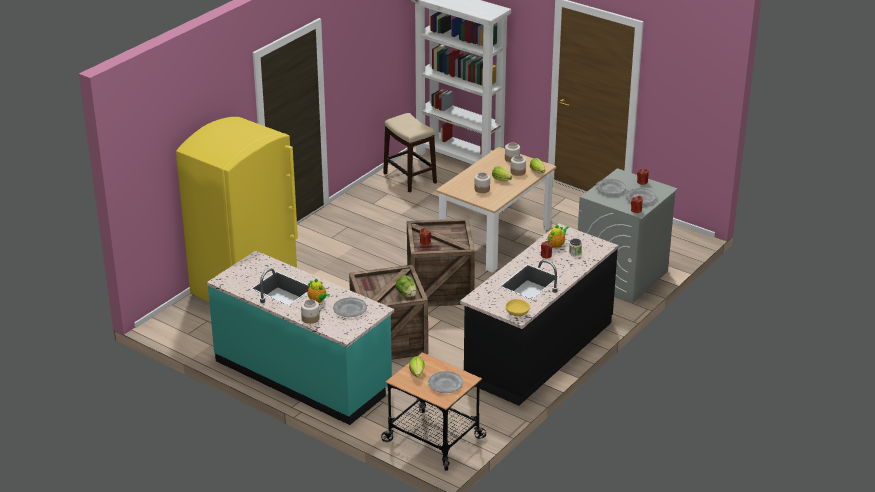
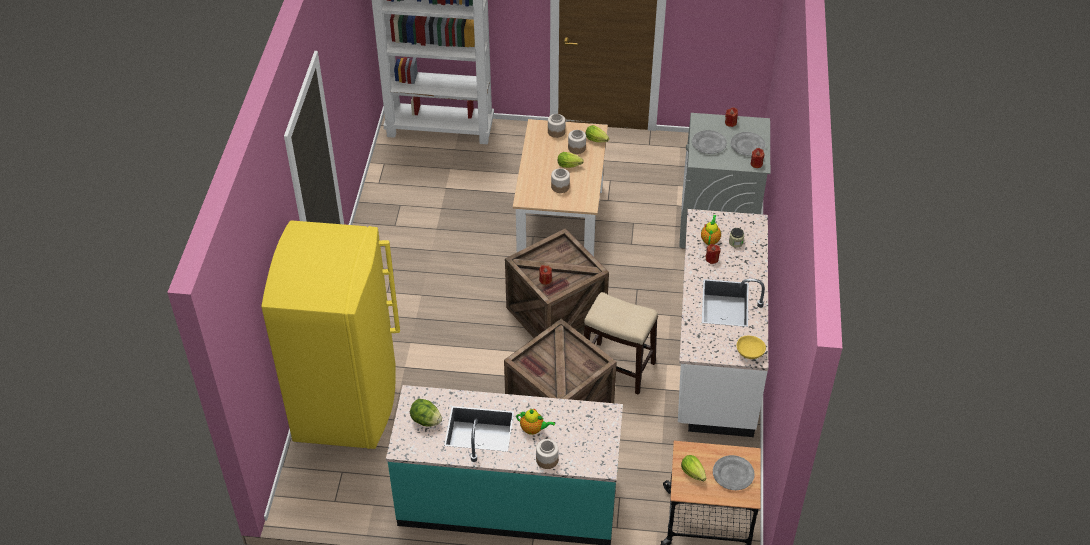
camera: 30 degrees left, 15 degrees up
(350, 309) = (578, 427): grey plate -> none
(406, 294) = (586, 363): lettuce -> lettuce (426, 420)
(409, 178) = (406, 174): stool -> stool (617, 367)
(538, 350) = (715, 355): black counter -> white counter

